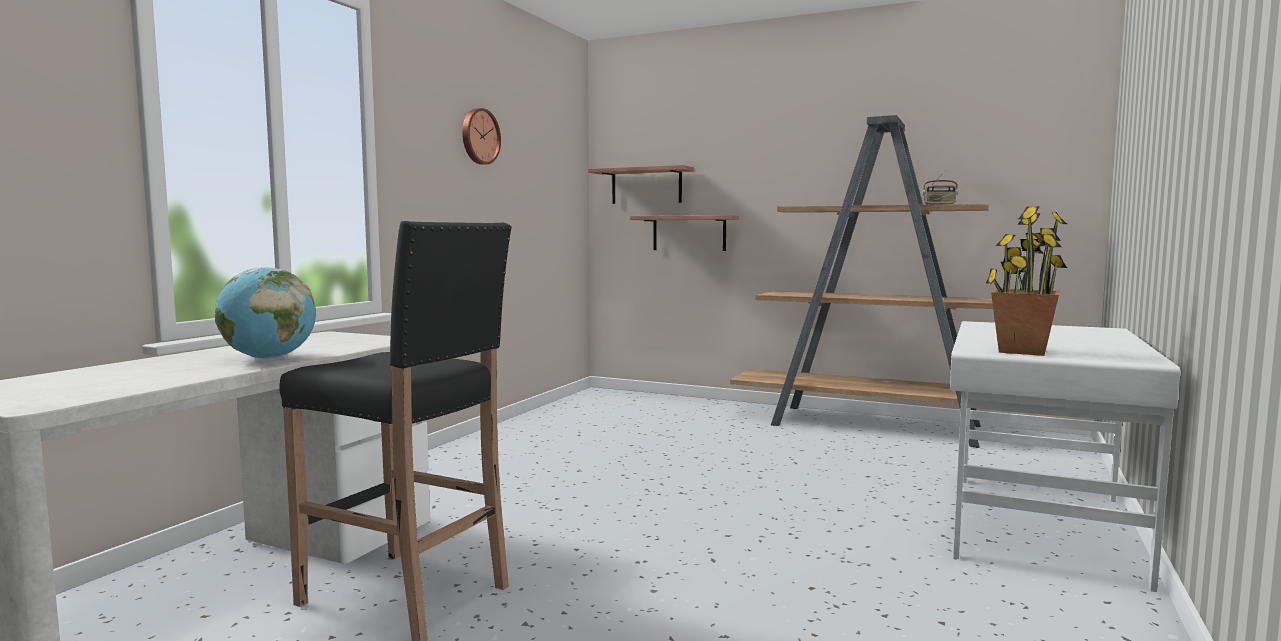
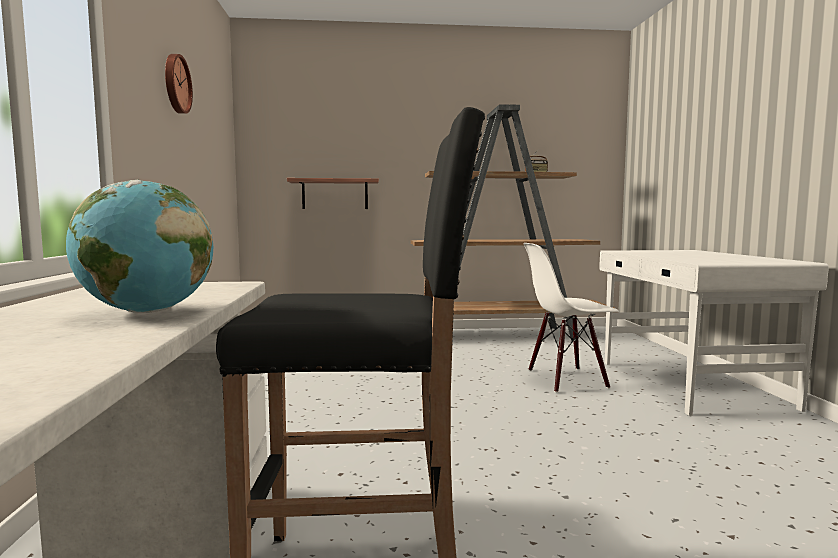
camera: 30 degrees left, 0 degrees up
(646, 186) = (294, 153): shelf -> none
(867, 489) = (566, 379): none -> white chair
(1021, 351) = (723, 261): potted plant -> none

